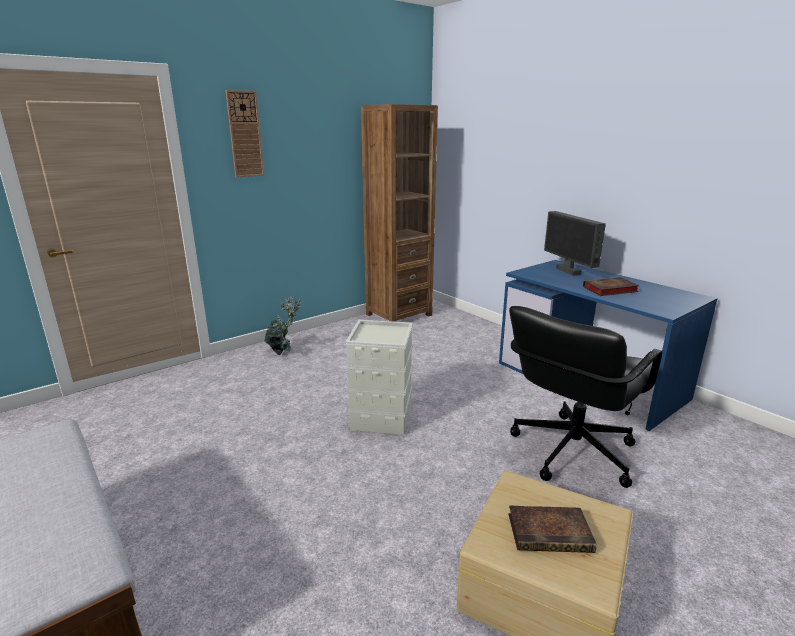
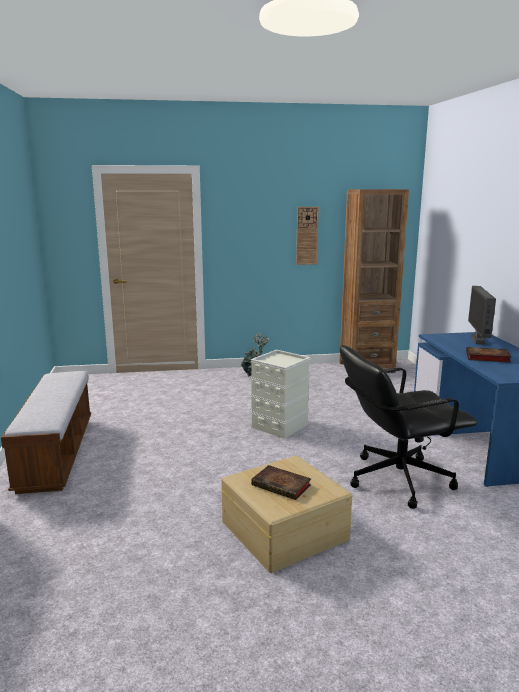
camera: 30 degrees right, 5 degrees down
(245, 134) = (247, 211): wall clock -> wall clock (307, 235)

